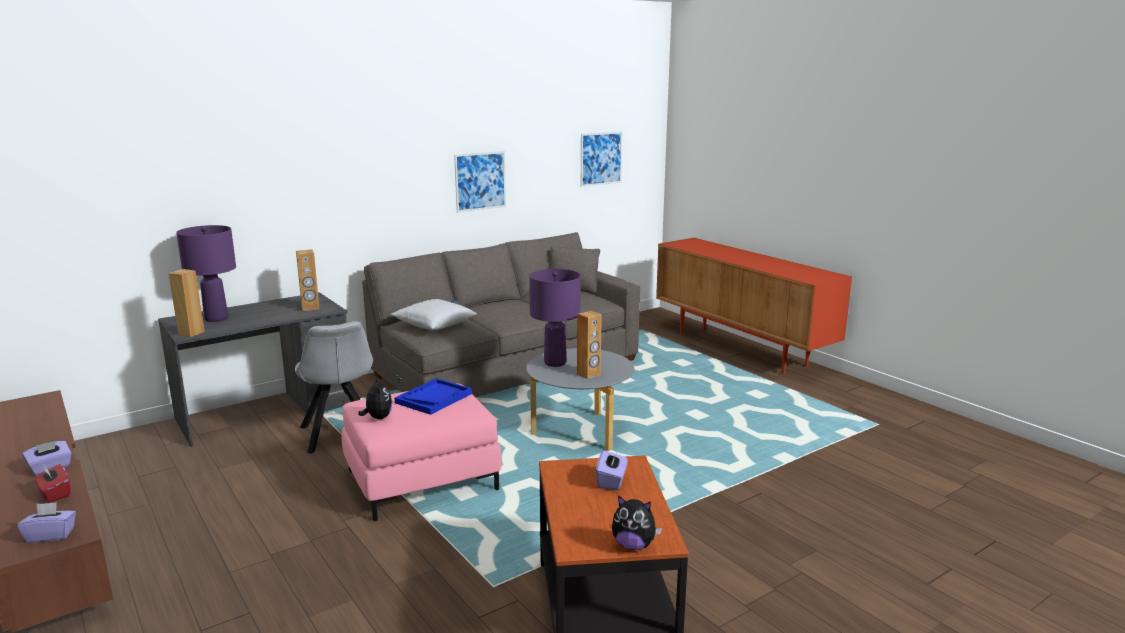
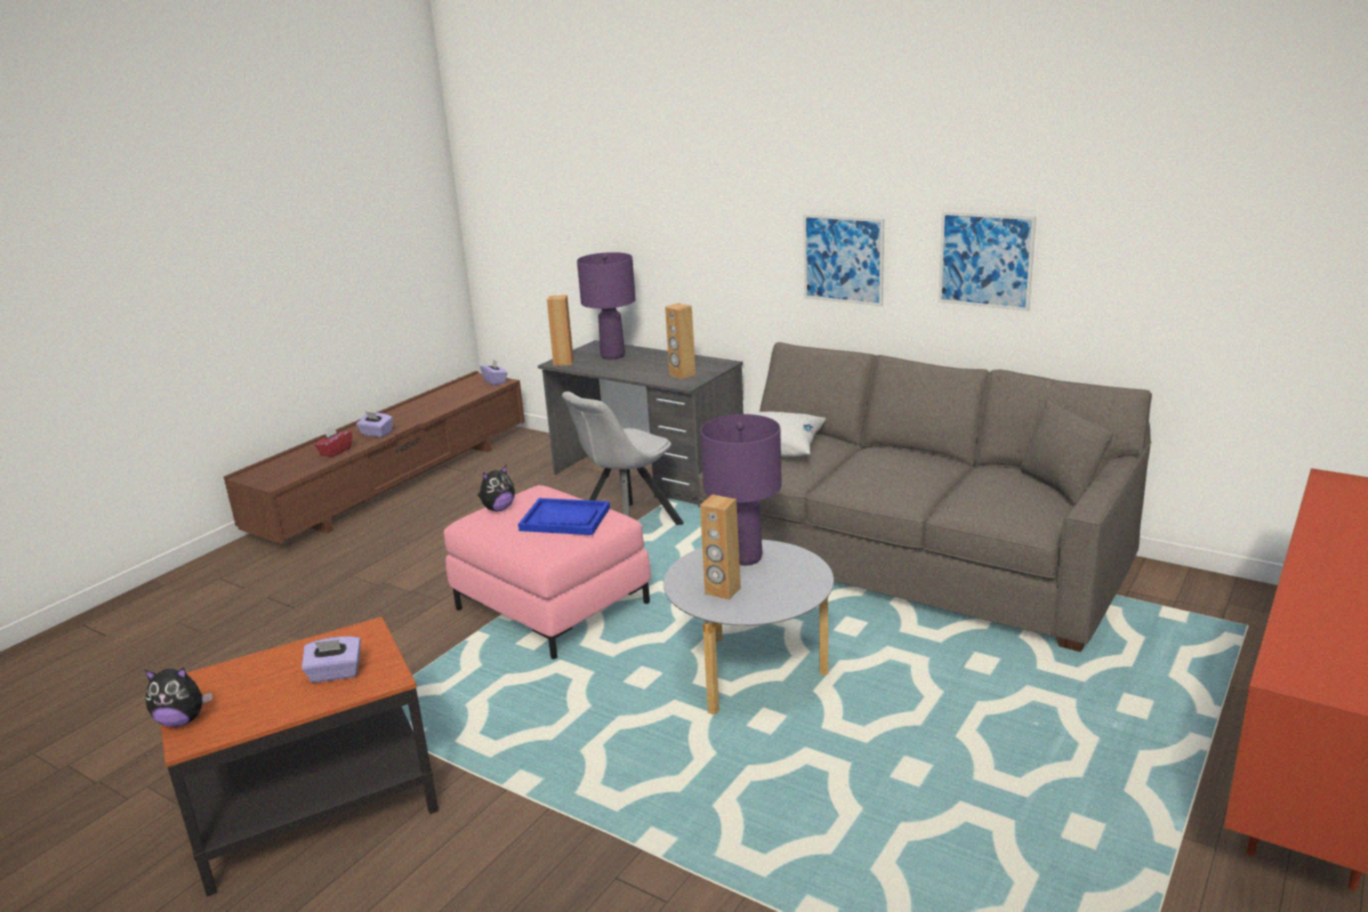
camera: 70 degrees right, 5 degrees up
(51, 535) = (273, 475): purple tissue box -> purple tissue box (495, 381)
(601, 158) = (1272, 260): picture -> picture (843, 259)
(634, 545) = (182, 720): plush toy -> plush toy turned 90 degrees counterclockwise

